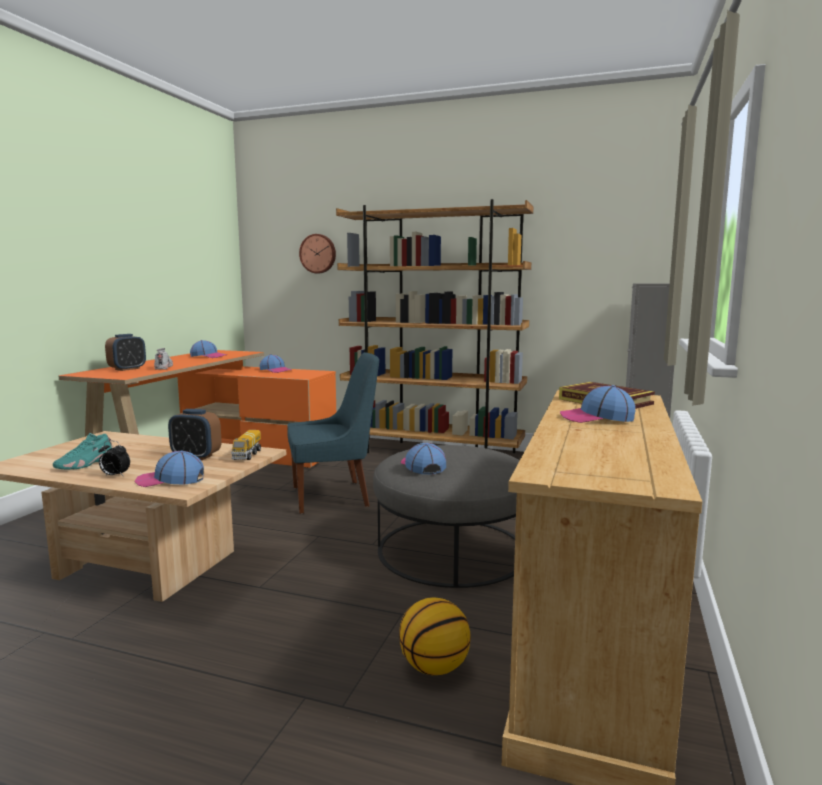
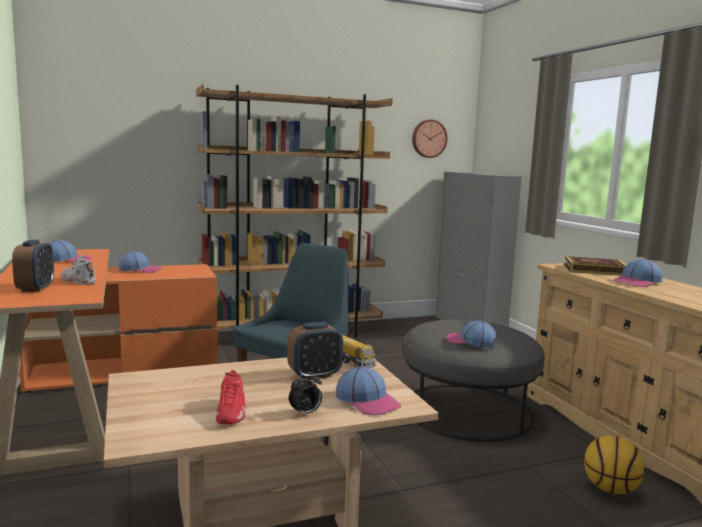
camera: 40 degrees left, 0 degrees up
(85, 464) = (231, 412): turquoise shoe -> red shoe
(170, 480) = (368, 401): cap -> cap turned 90 degrees counterclockwise
(318, 253) = (142, 130): wall clock -> wall clock (428, 138)

